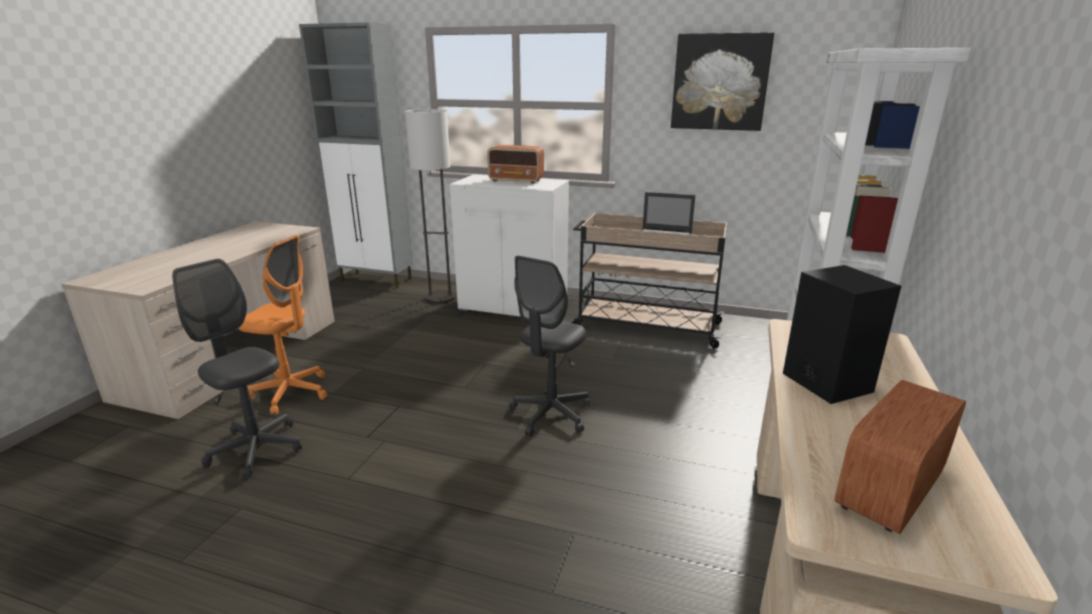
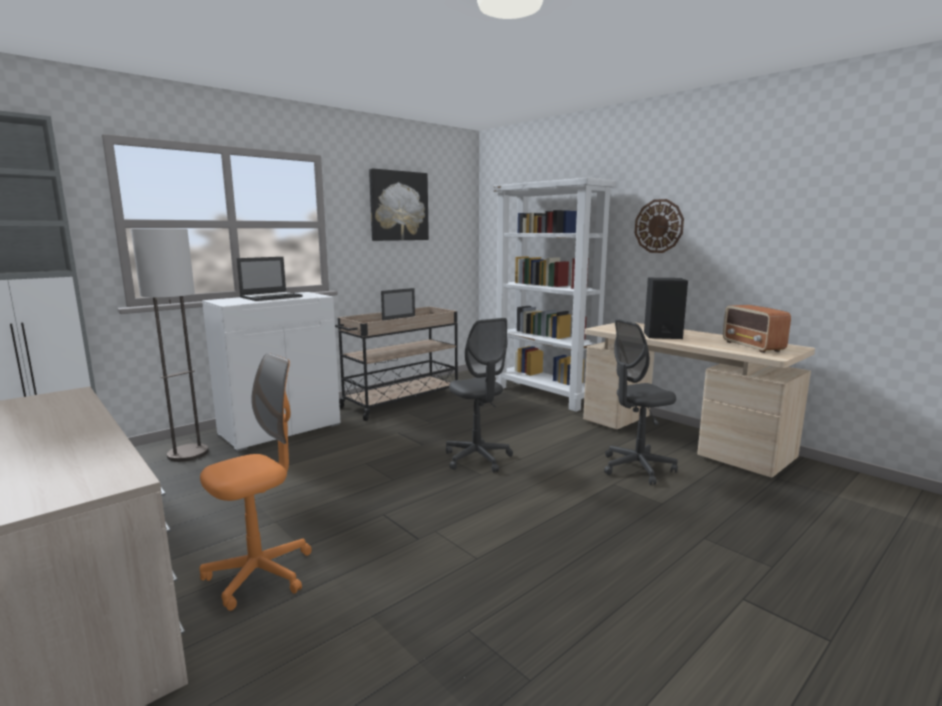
camera: 60 degrees left, 10 degrees down
(256, 449) = (361, 611): grey office chair -> grey office chair (637, 468)
(516, 181) = (272, 297): radio -> laptop
(993, 161) = (659, 226): none -> wall clock

